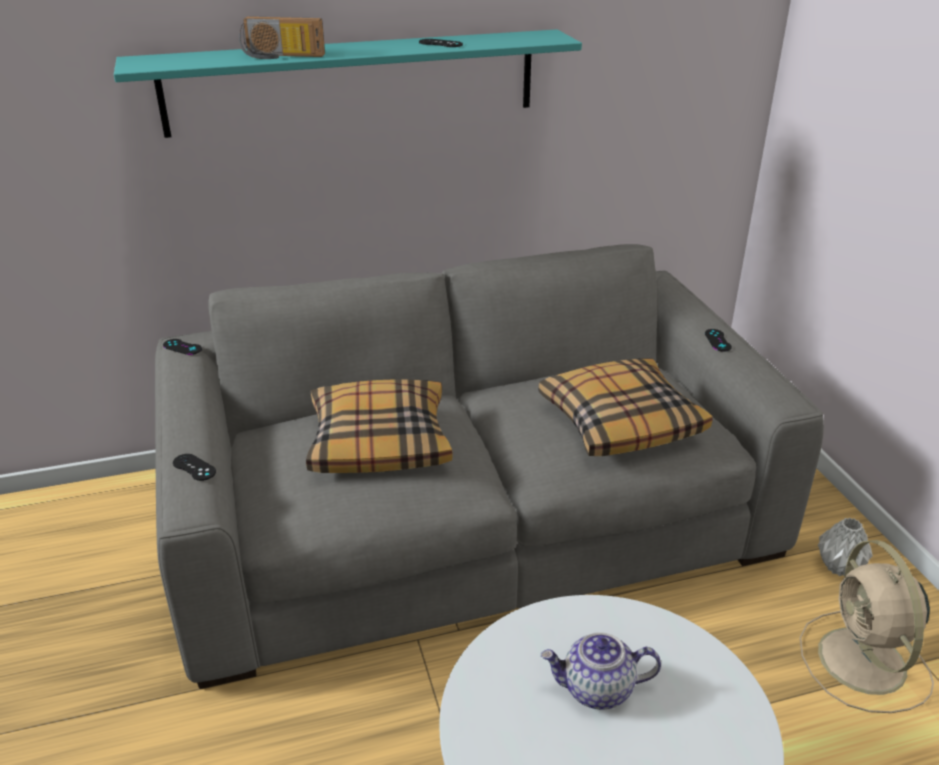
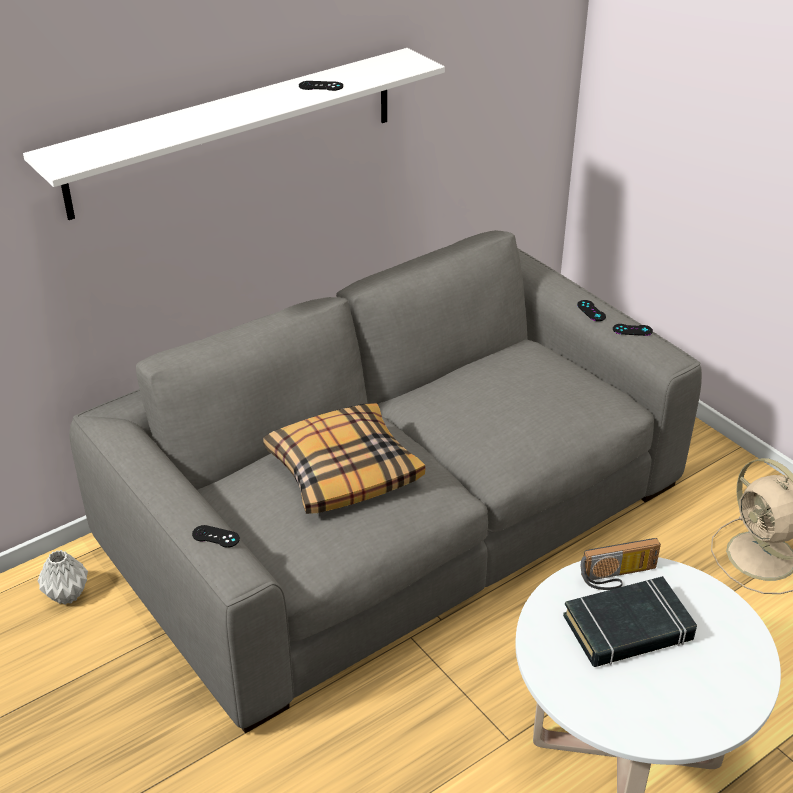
camera: 20 degrees left, 5 degrees up
(182, 347) = (110, 421): black game controller -> black game controller (632, 330)
(281, 56) = (190, 128): radio -> radio (618, 577)
(352, 82) = (235, 131): turquoise shelf -> white shelf
(597, 689) = (628, 628): teapot -> black book
(620, 421) = (537, 403): pillow -> none
(839, 568) = (719, 484): grey vase -> grey vase (68, 595)

